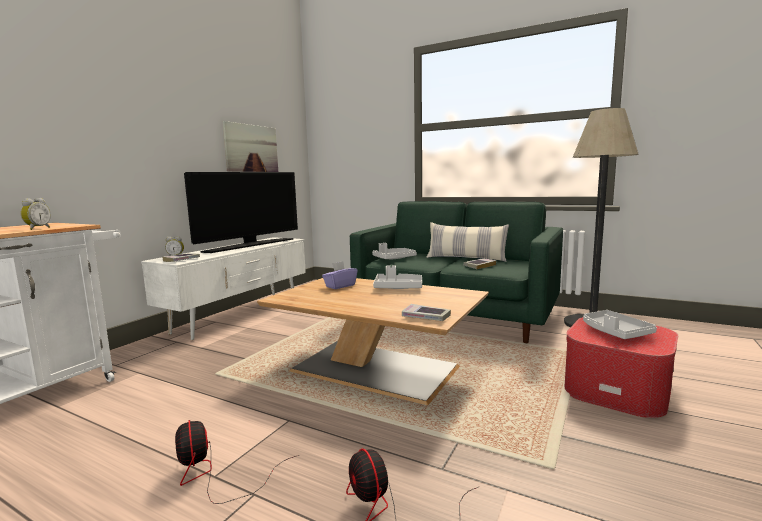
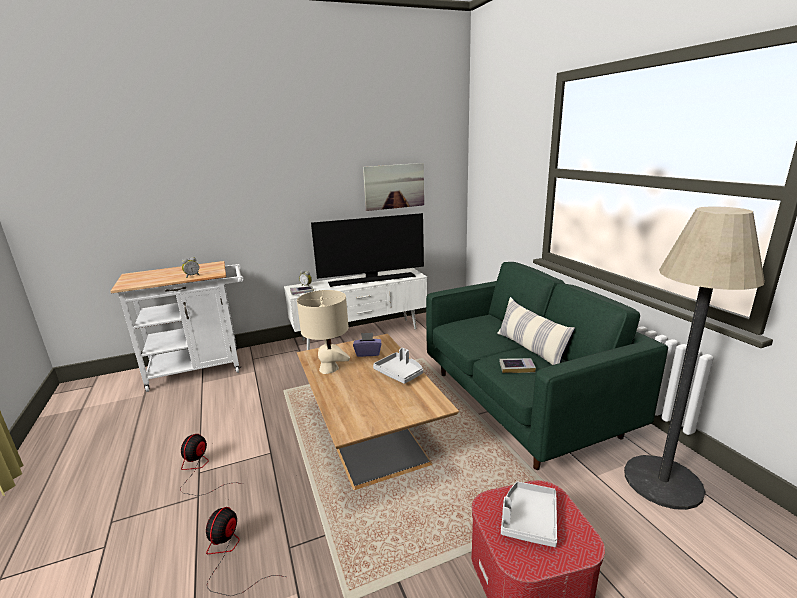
camera: 40 degrees right, 10 degrees up
(324, 300) = (329, 369): none -> beige table lamp
(394, 258) = (465, 326): grey tray -> none
(426, 317) = (350, 423): book -> none

